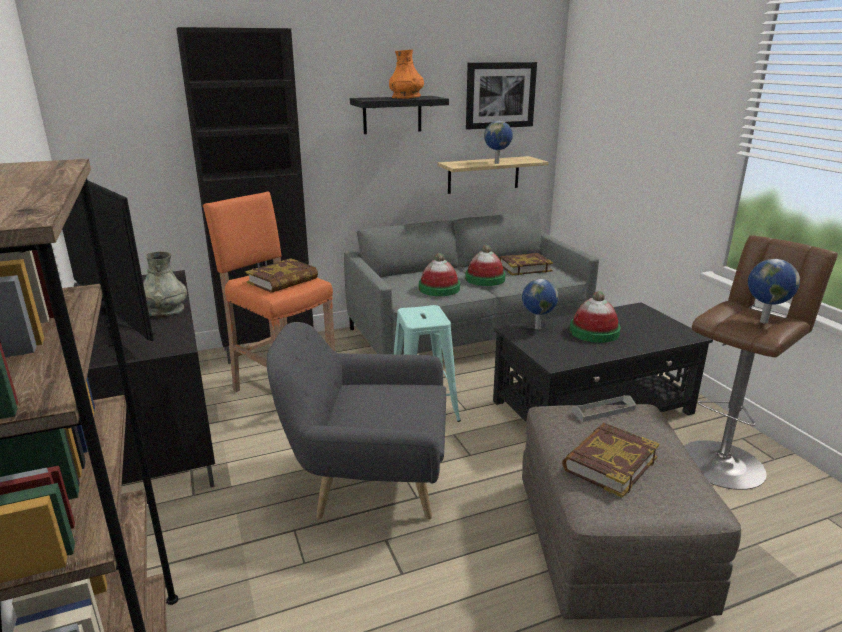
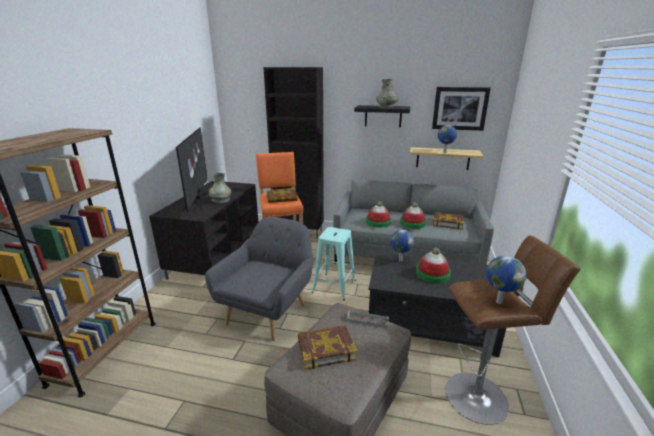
camera: 35 degrees right, 0 degrees up
(369, 482) = (268, 311): grey armchair -> grey armchair turned 75 degrees clockwise
(406, 97) = (386, 107): orange vase -> grey vase

